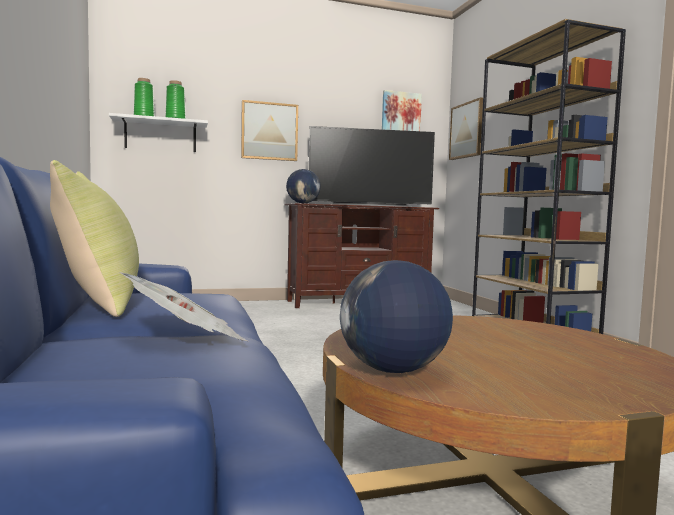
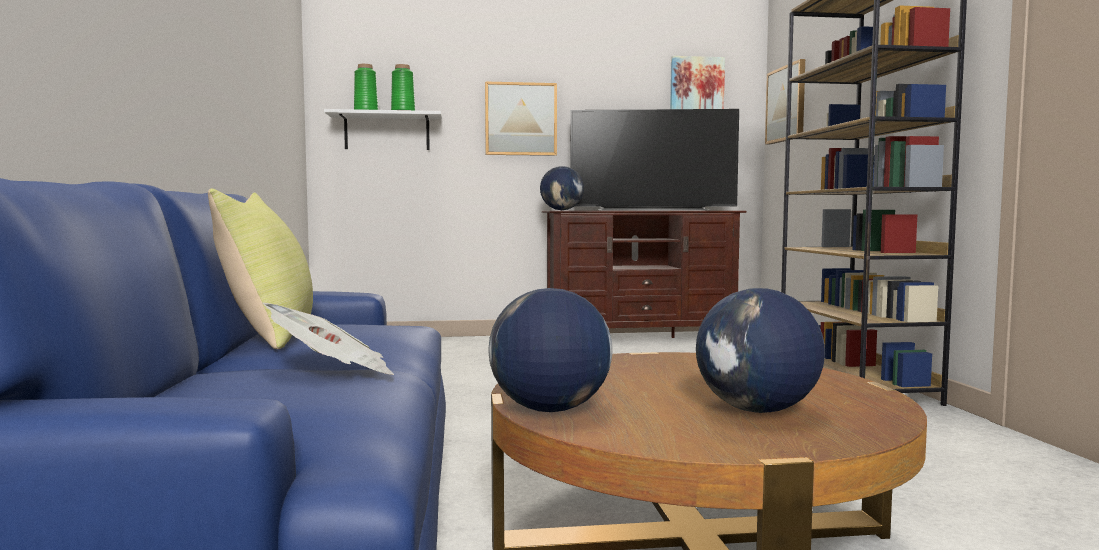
camera: 10 degrees right, 0 degrees up
(564, 366) = (757, 410): none -> globe

